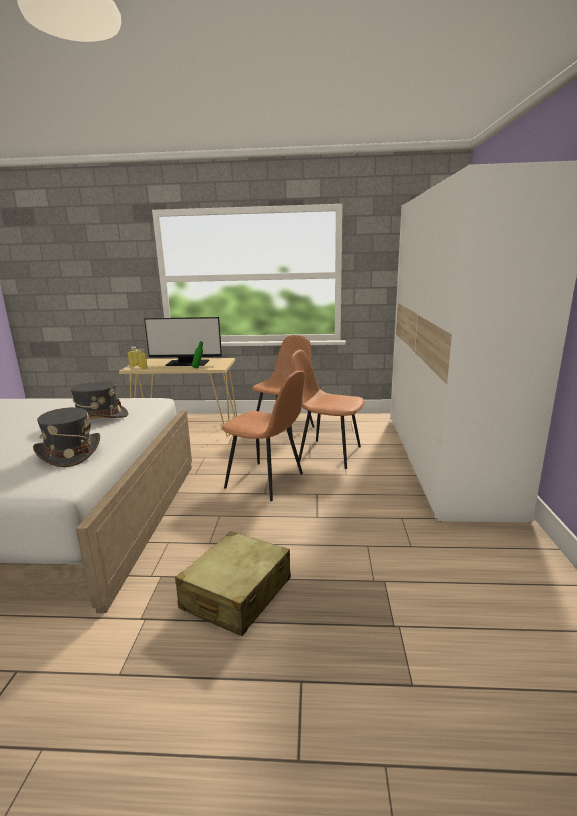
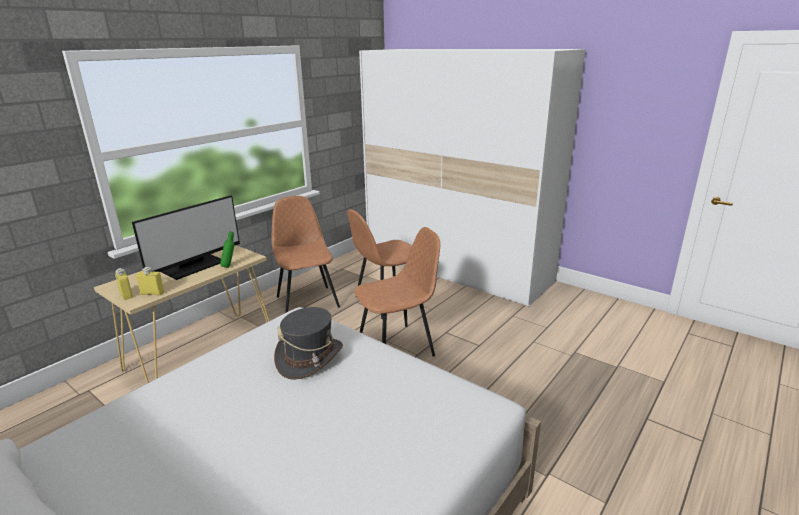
camera: 55 degrees left, 5 degrees up
(69, 453) = (410, 391): grey hat -> none
(236, 594) = (548, 416): beige suitcase -> none

